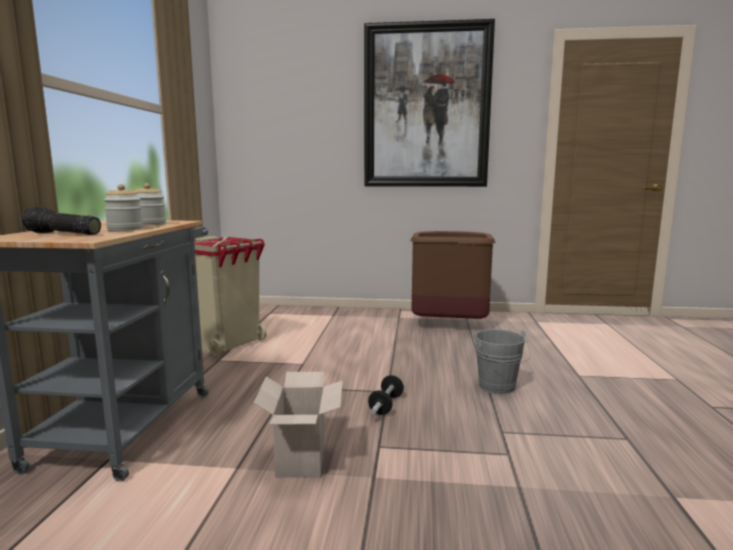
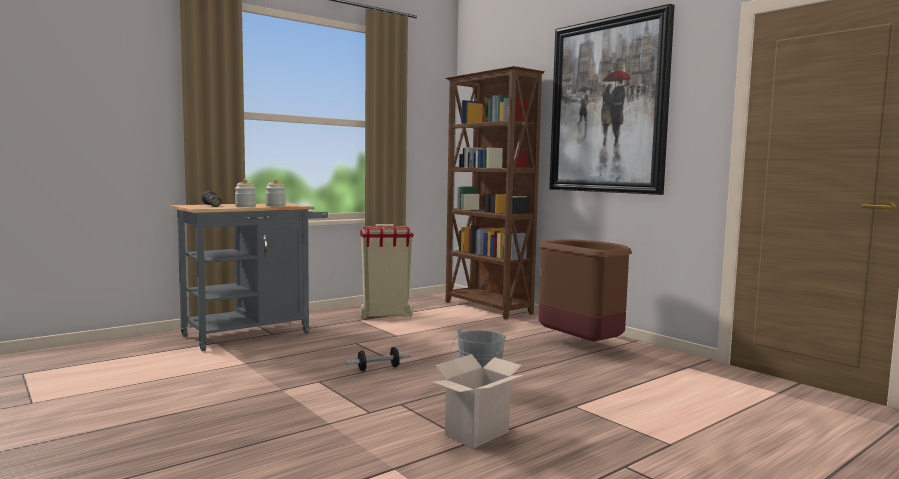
camera: 45 degrees right, 5 degrees down
(301, 312) = (487, 308): none -> brown bookcase
(303, 461) = (273, 372): cardboard box -> cardboard box (477, 435)

